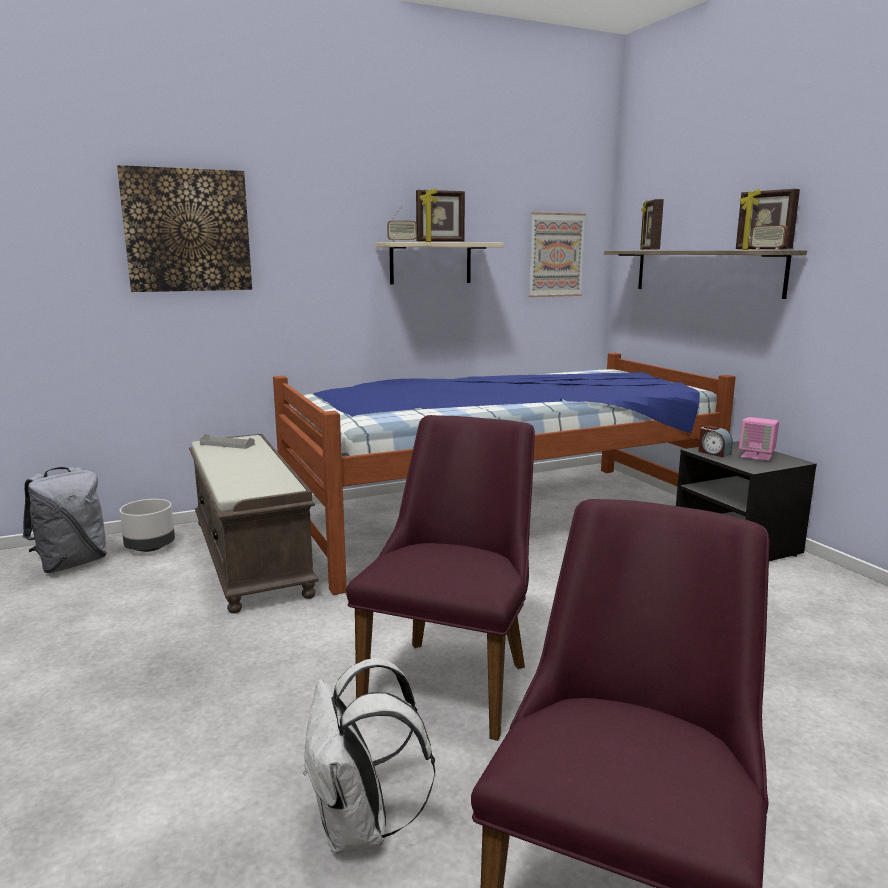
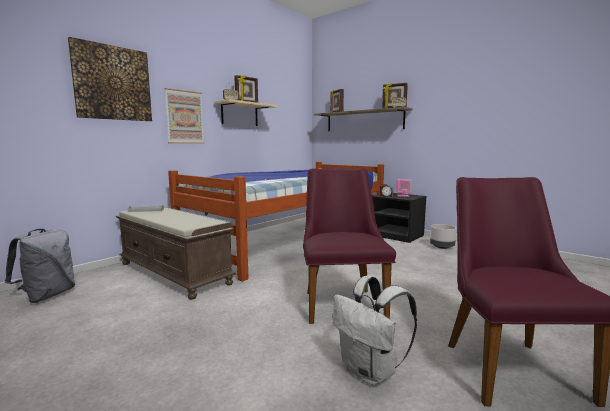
camera: 25 degrees left, 5 degrees down
(150, 547) = (99, 279): grey planter -> grey planter (441, 247)
(556, 255) = (291, 115): picture -> picture (184, 117)

